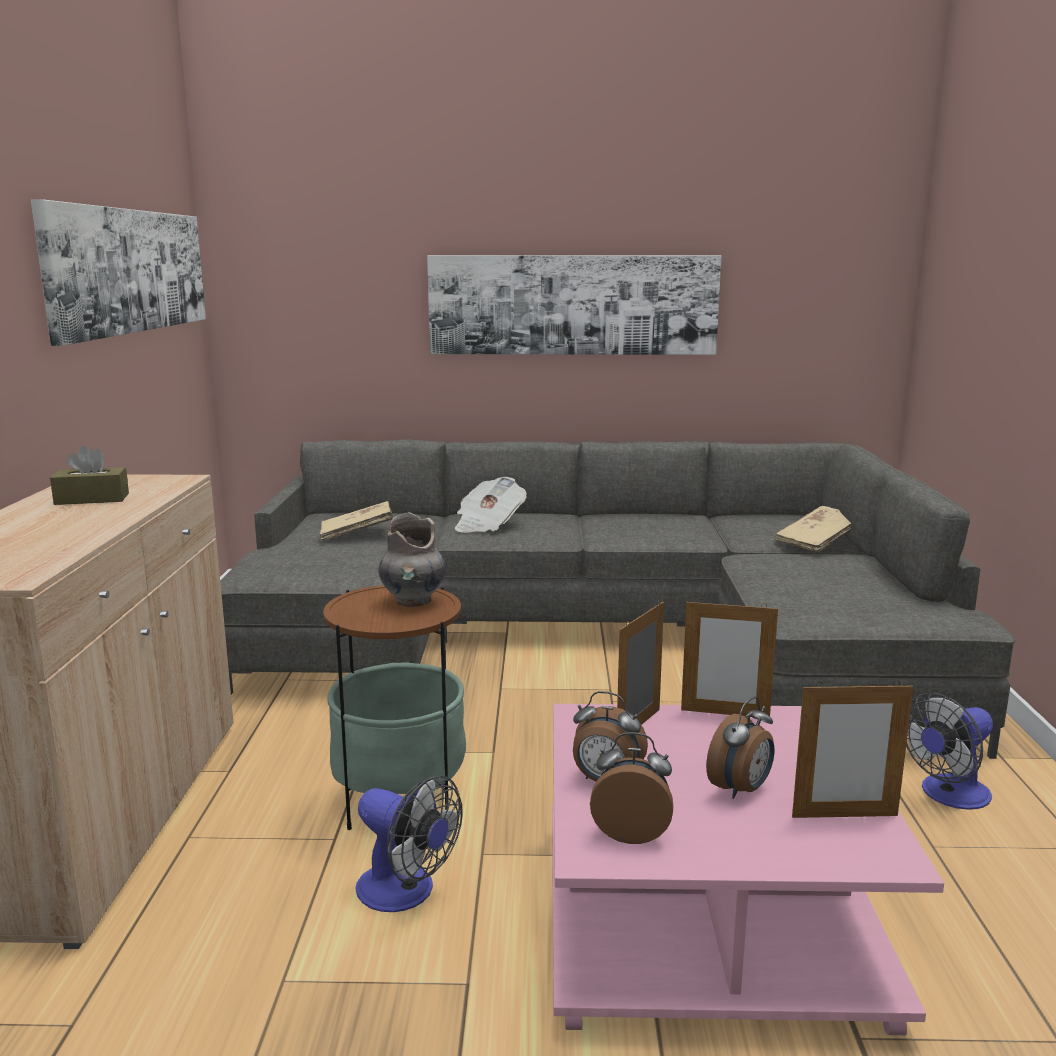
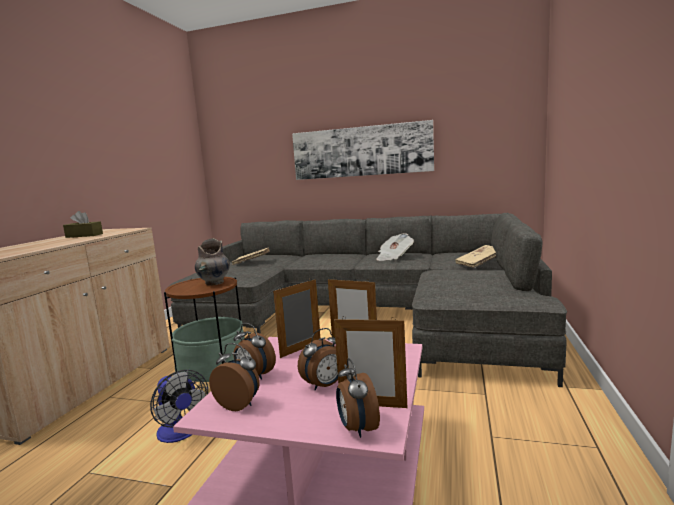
camera: 15 degrees right, 5 degrees down
(130, 271) = (148, 144): picture -> none
(488, 525) = (315, 258): newspaper -> newspaper (394, 257)
(852, 853) = (357, 428): none -> alarm clock
(948, 795) = (518, 406): fan -> none

